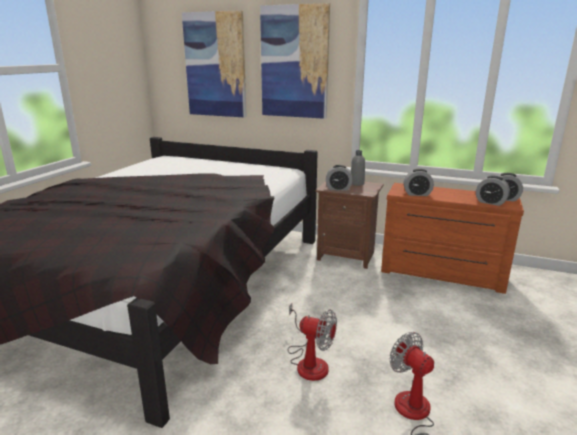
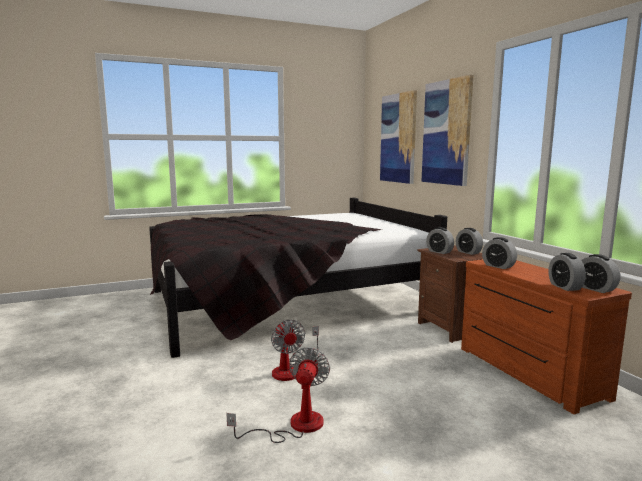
camera: 45 degrees right, 10 degrees down
(357, 183) = (468, 252): grey bottle -> alarm clock

